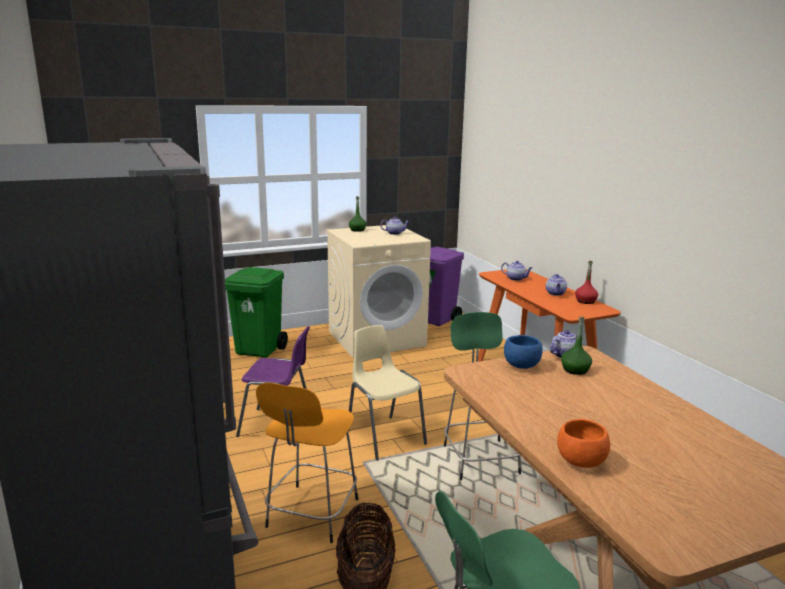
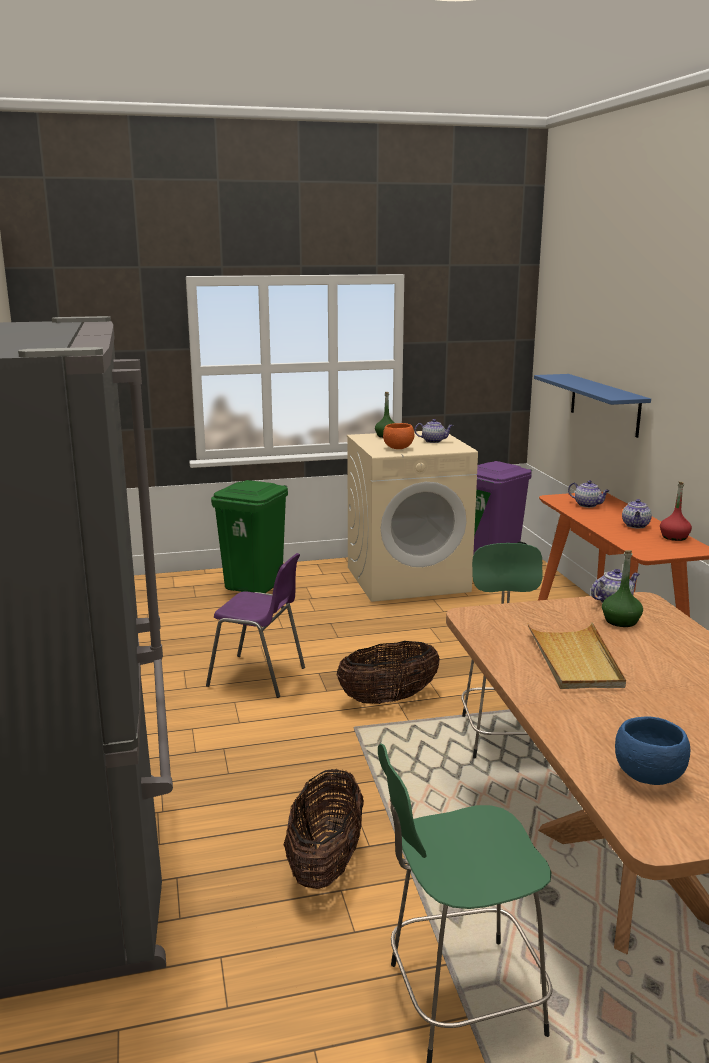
camera: 10 degrees right, 0 degrees up
(311, 515) = (276, 783): orange stool -> none
(384, 436) = (388, 699): beige chair -> basket
(521, 366) = (549, 612): blue bowl -> blue bowl (648, 777)
(522, 203) = (604, 404): none -> blue shelf
(554, 404) = (574, 660): none -> beige tray
(580, 462) = (581, 729): orange bowl -> orange bowl (398, 448)

